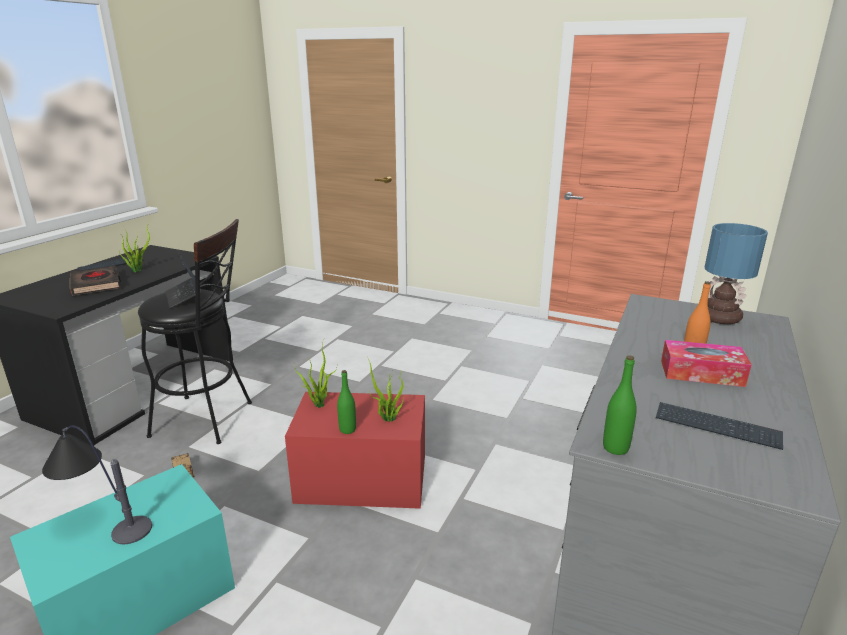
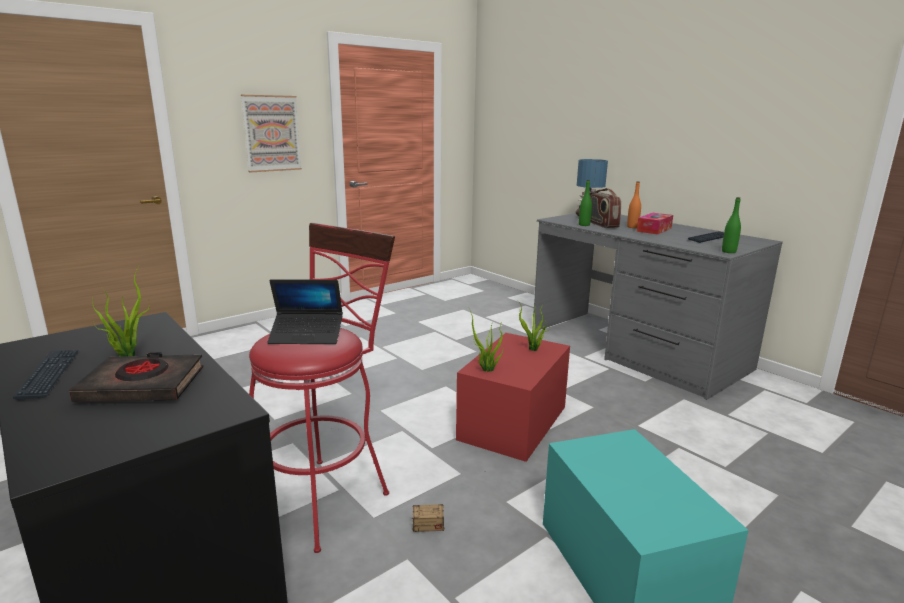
camera: 65 degrees left, 5 degrees down
(103, 520) = (629, 490): table lamp -> none
(210, 419) = (327, 495): black stool -> red stool
(347, 429) = (538, 365): green bottle -> green bottle (584, 225)
(487, 132) = (271, 133): none -> picture
(668, 333) = (602, 225): none -> radio

